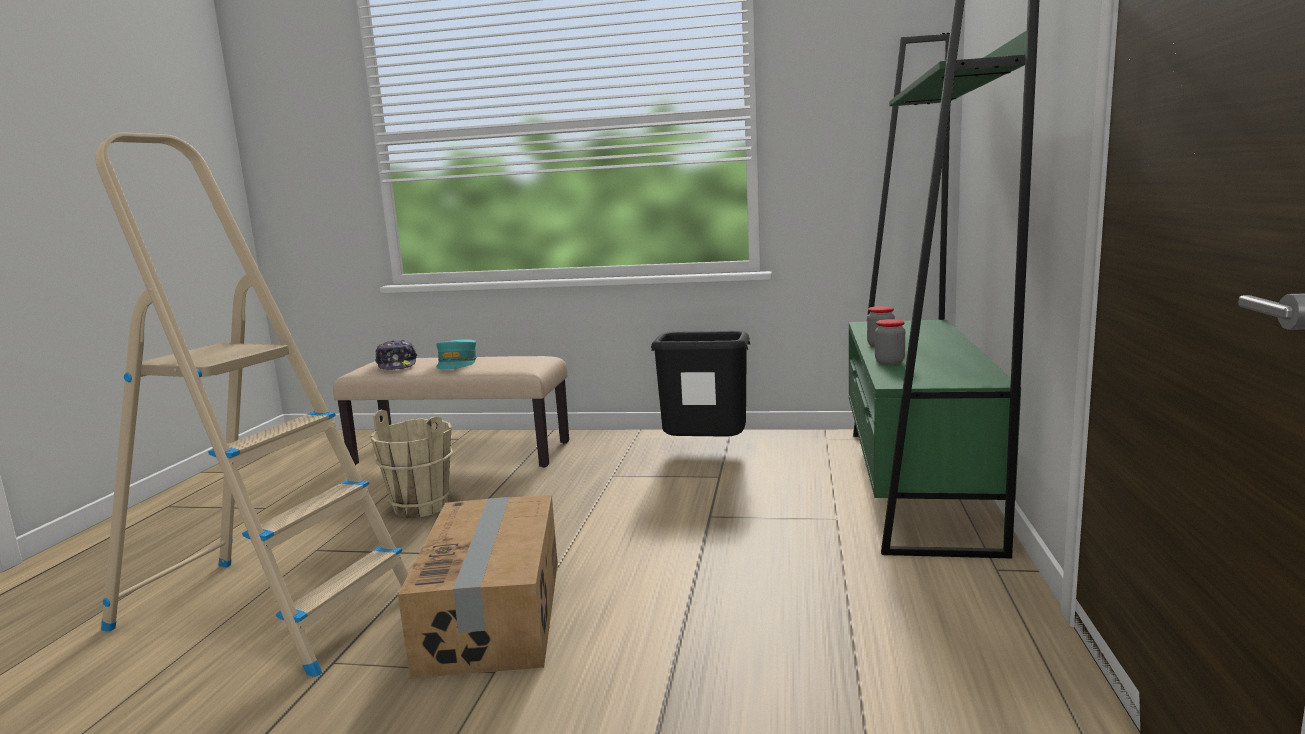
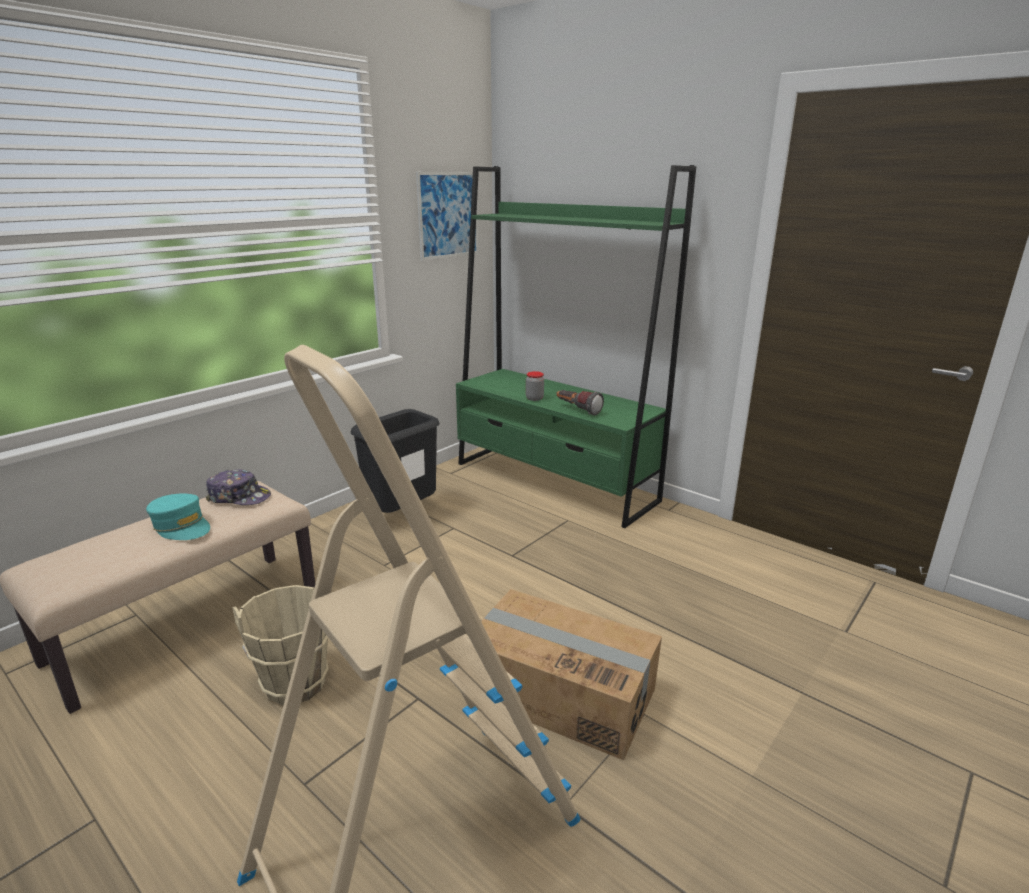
camera: 60 degrees left, 10 degrees up
(397, 365) = (99, 559): cap -> cap (239, 497)
(870, 105) = (448, 215): none -> picture
(889, 362) = (577, 410): jar -> flashlight

